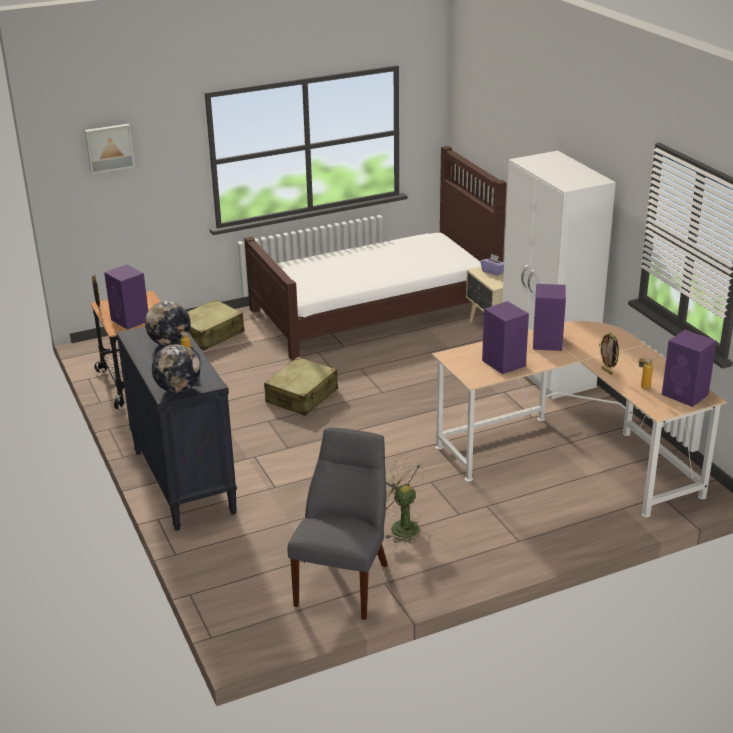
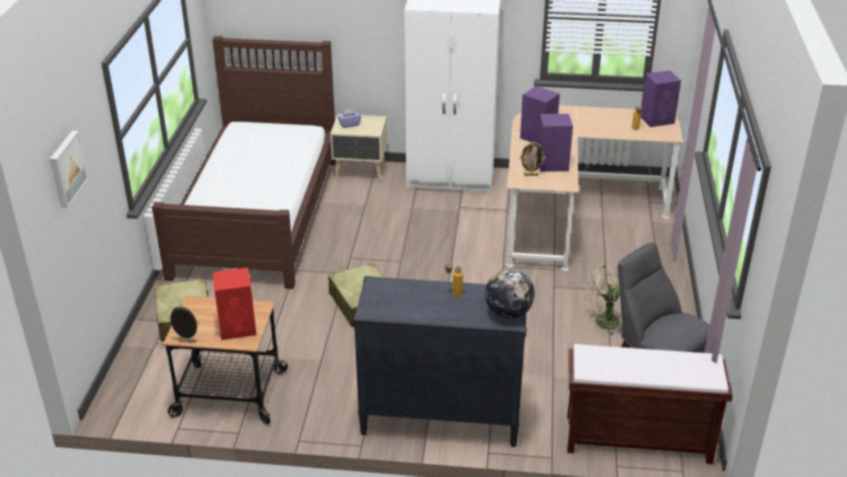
camera: 60 degrees left, 5 degrees up
(130, 320) = (239, 327): purple speaker -> red speaker
(170, 343) = (411, 294): globe -> none
(235, 596) = (636, 440): none -> brown bench
(607, 371) = (602, 132): picture frame -> picture frame (531, 175)

